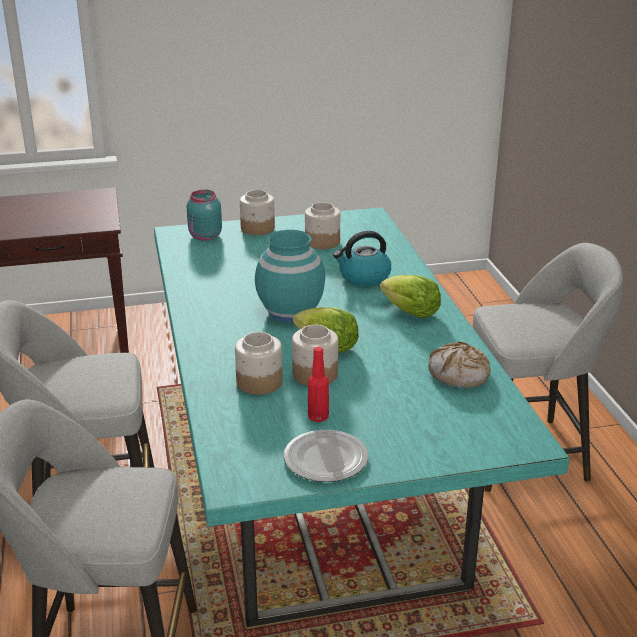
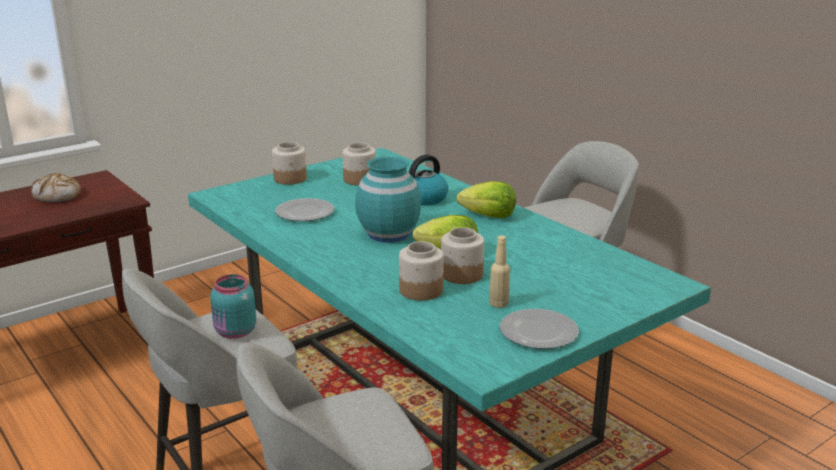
camera: 25 degrees left, 5 degrees down
(204, 236) = (247, 192): turquoise jar -> turquoise jar (235, 332)
(234, 270) = (304, 213): none -> plate
(318, 417) = (498, 304): red bottle -> beige bottle
(459, 374) = (573, 250): bread -> bread (58, 196)

